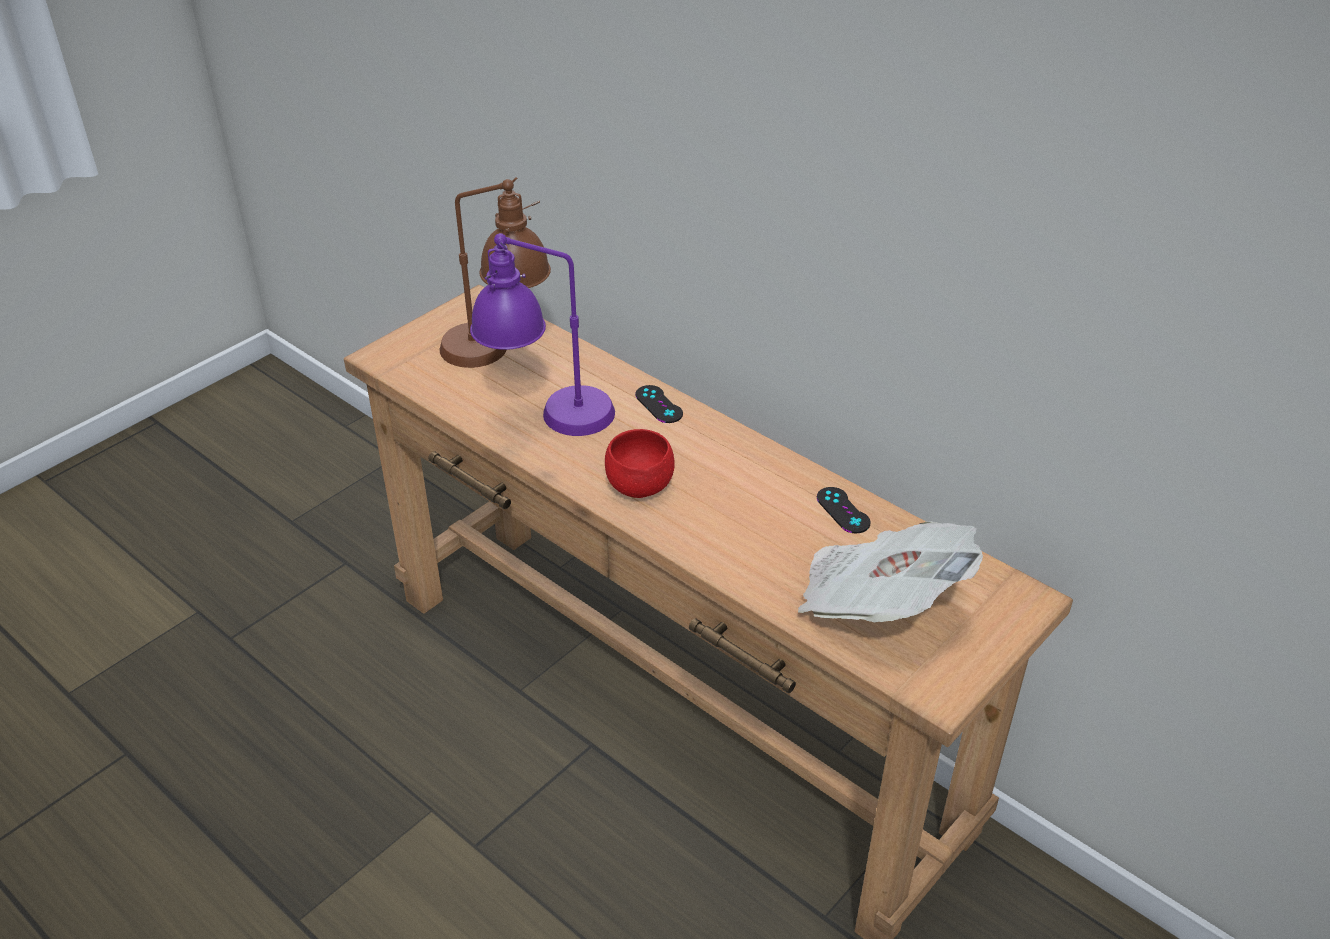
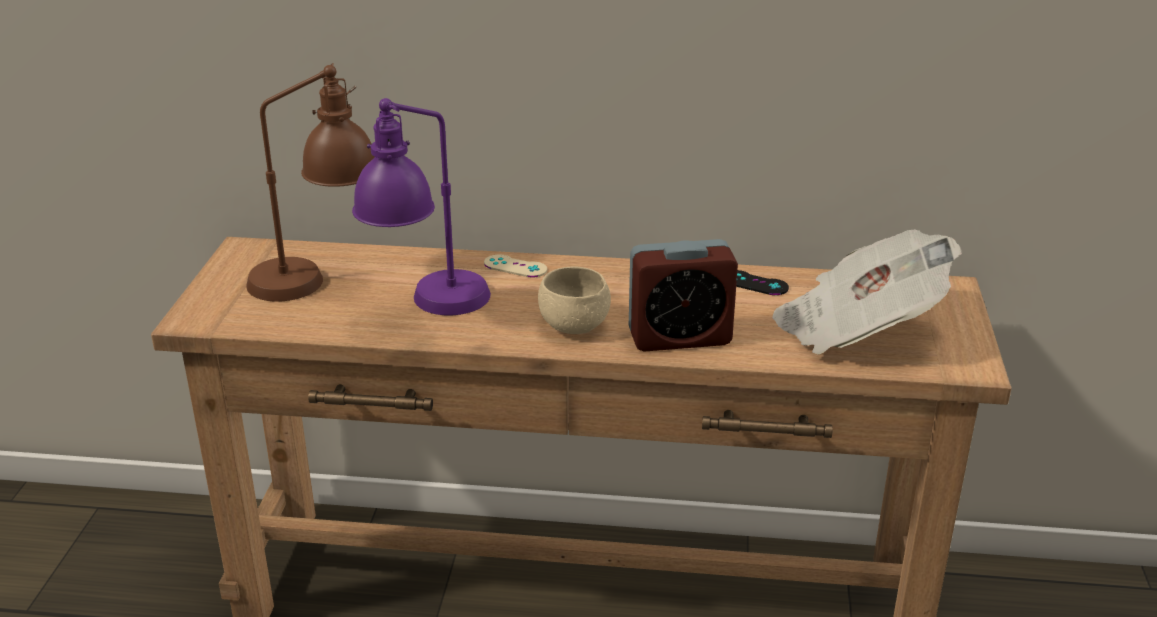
camera: 35 degrees left, 10 degrees down
(640, 486) = (574, 326): red bowl -> beige bowl
(659, 404) = (515, 266): black game controller -> beige game controller
(712, 537) = (679, 337): none -> alarm clock

